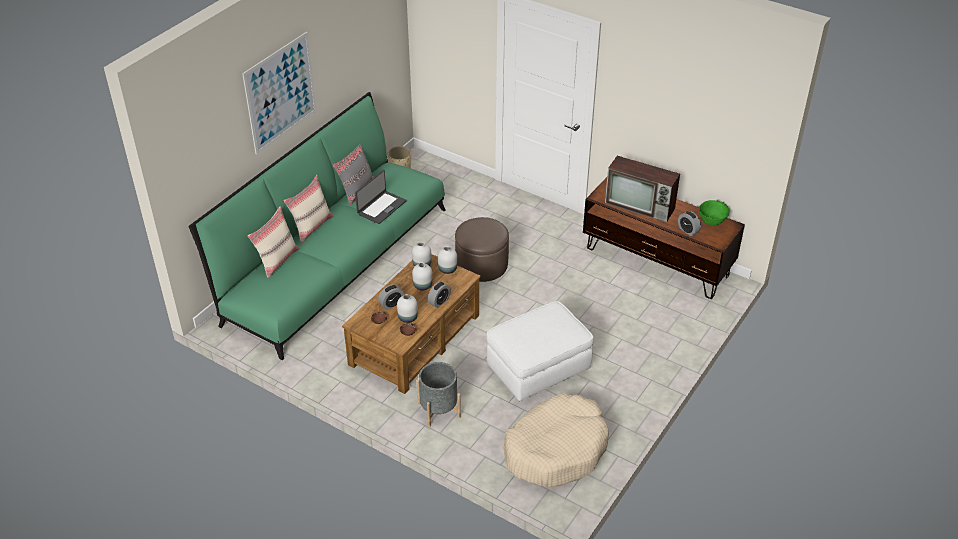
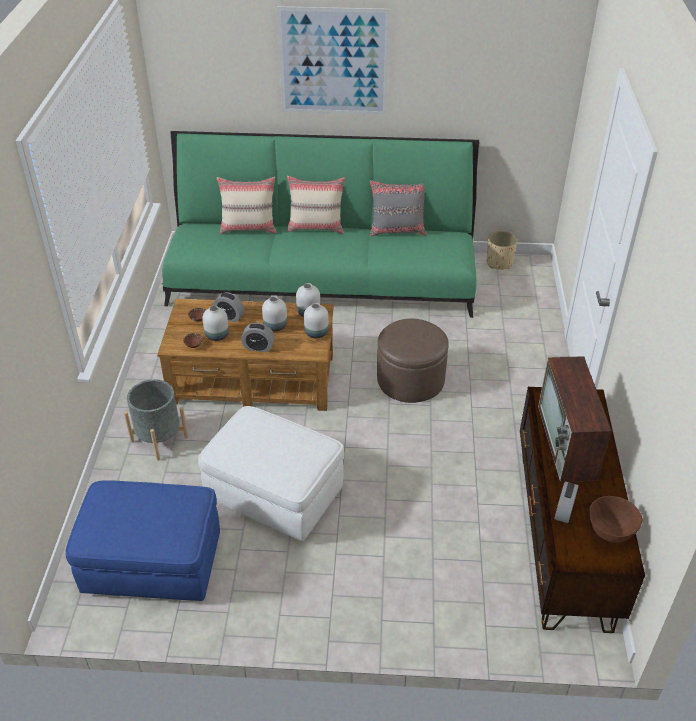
camera: 60 degrees right, 0 degrees up
(381, 207) = (380, 253): laptop -> none
(556, 449) = (152, 564): beige dog bed -> blue ottoman
(711, 222) = (609, 532): green bowl -> brown bowl

